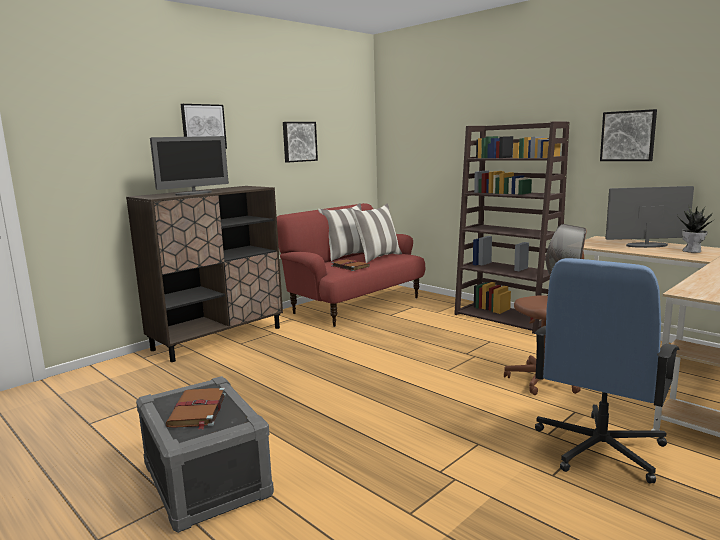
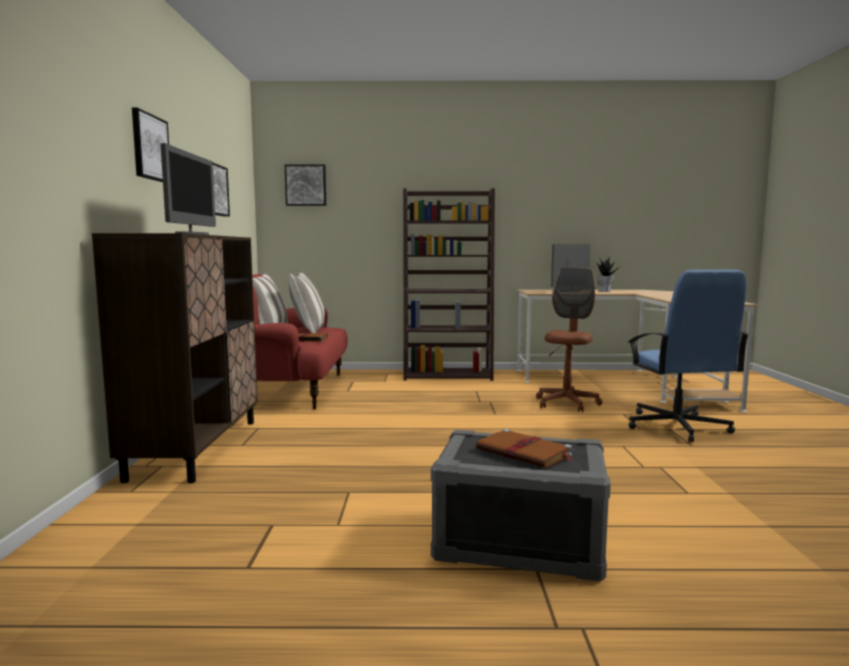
camera: 45 degrees left, 5 degrees down
(628, 136) = (538, 205): picture -> picture (306, 185)

